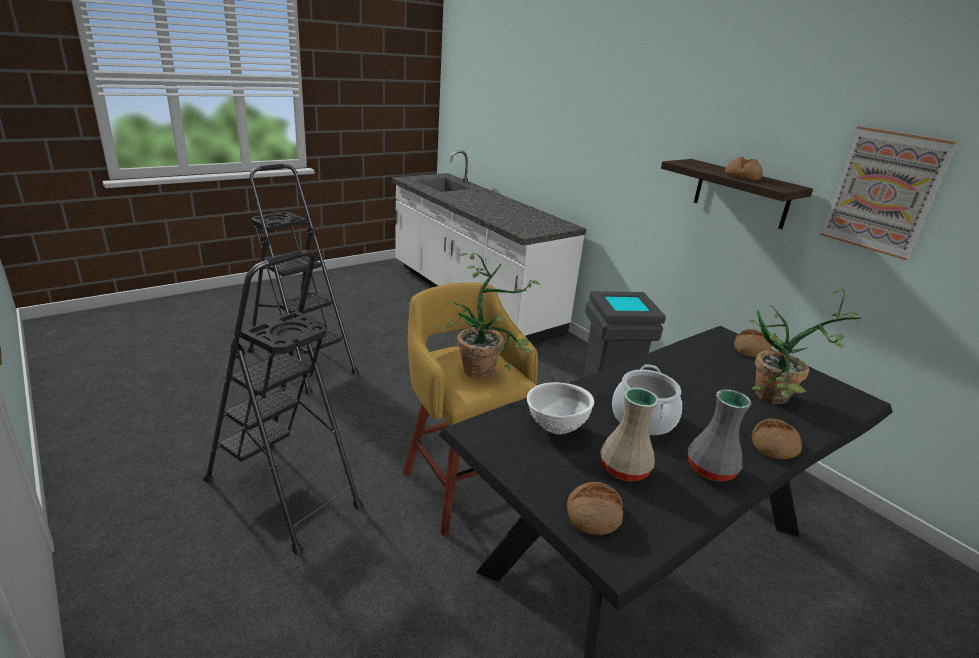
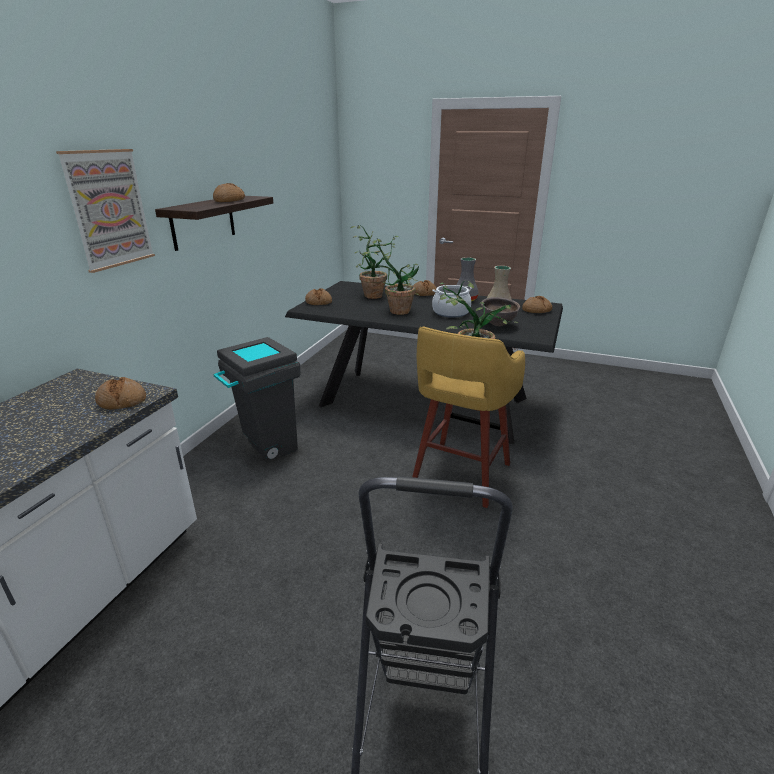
camera: 120 degrees left, 0 degrees up
(283, 493) = (594, 557): step ladder -> none
(521, 229) = (122, 401): none -> bread
(555, 428) = (498, 325): white bowl -> brown bowl
(684, 385) = (396, 310): none -> potted plant
(883, 192) = (262, 181): picture -> picture (109, 209)

